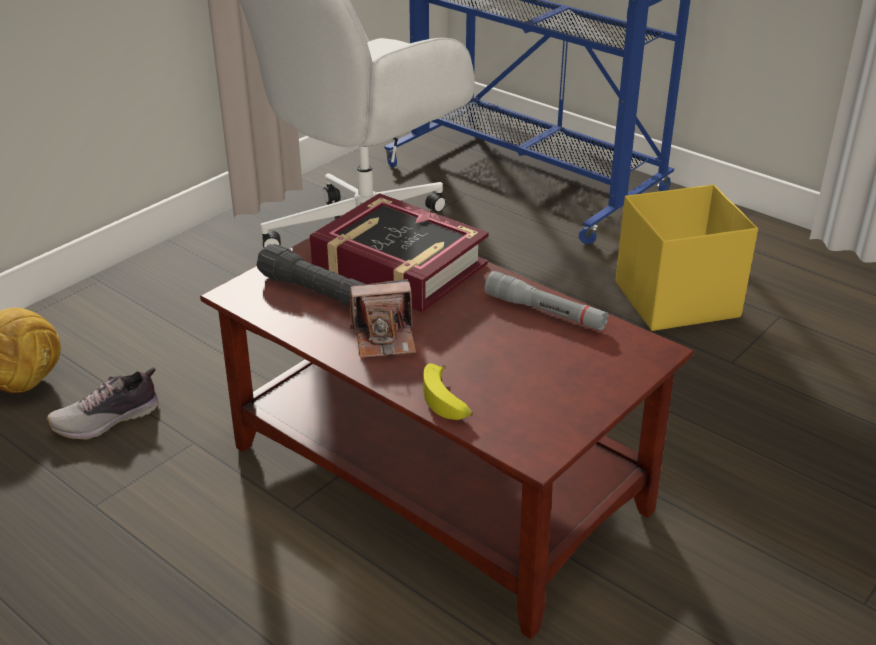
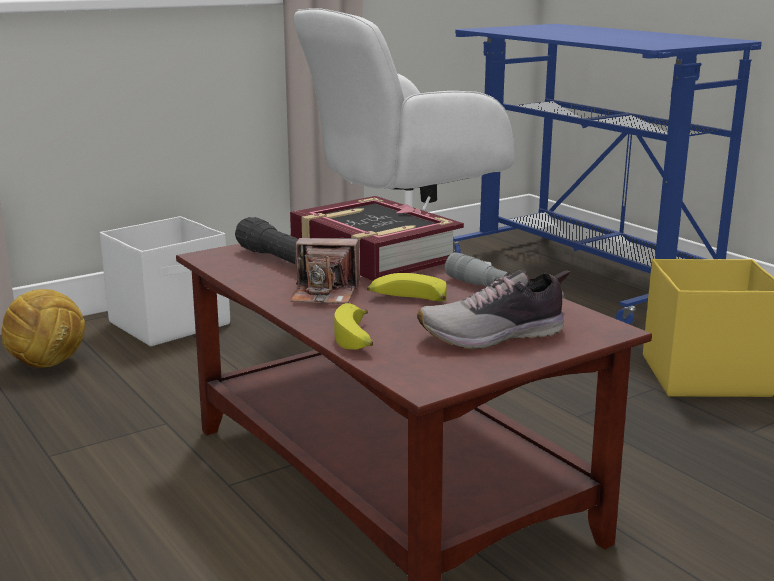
camera: 15 degrees right, 15 degrees down
(108, 420) = (101, 397): shoe -> shoe (494, 336)
(130, 305) = (171, 323): none -> white storage box
(464, 335) = (407, 300): none -> banana

